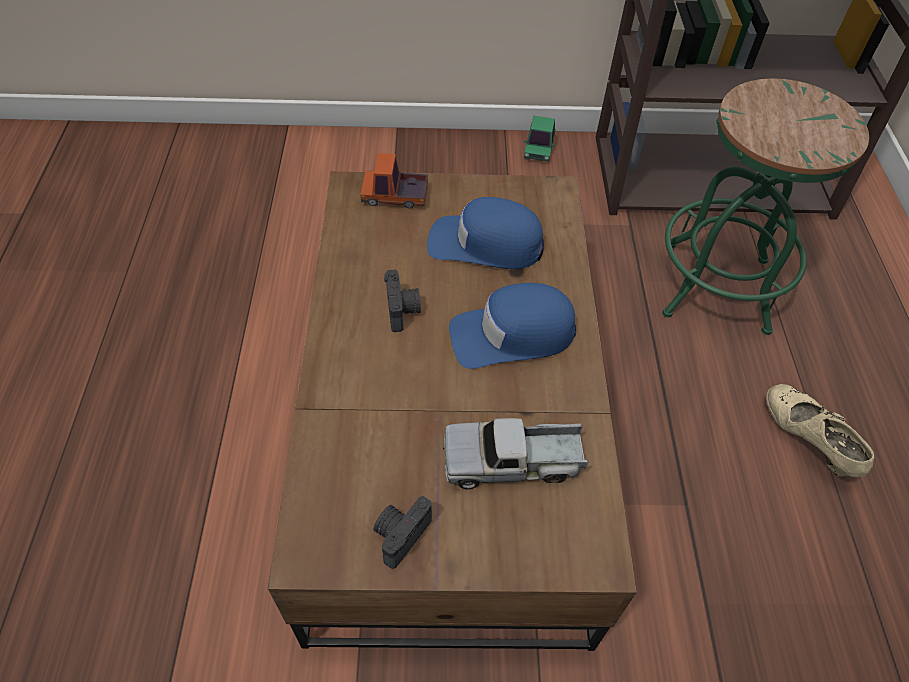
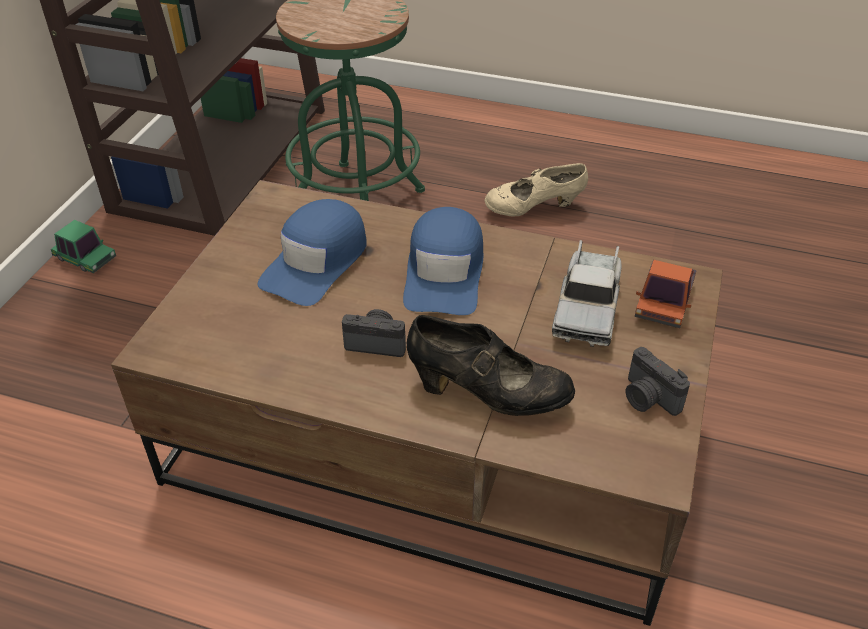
camera: 70 degrees left, 10 degrees down
(366, 402) = (488, 395): none -> black shoe
(395, 195) = (197, 314): toy truck -> toy truck (663, 302)

